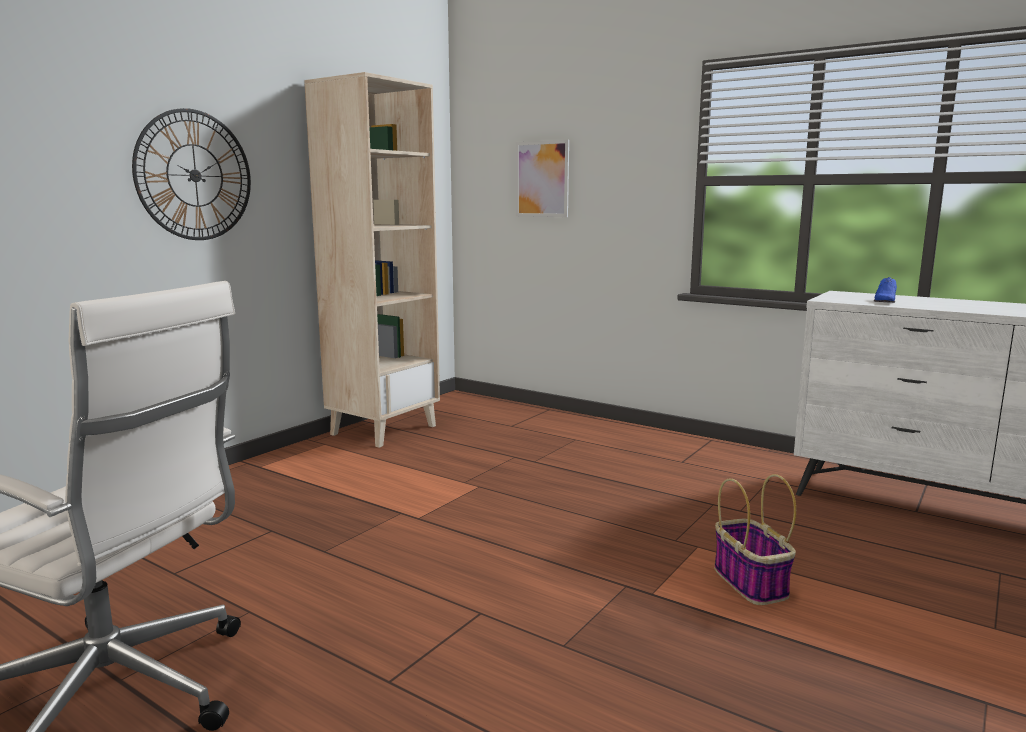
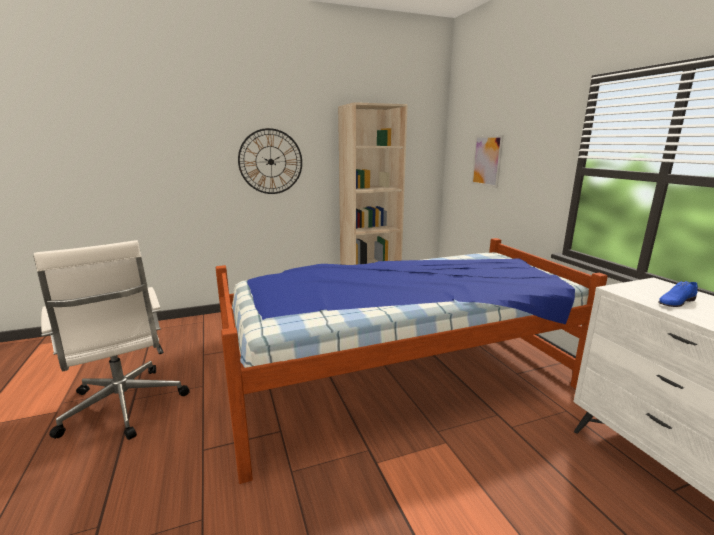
camera: 35 degrees right, 5 degrees up
(560, 506) = (399, 379): none -> bed
(751, 583) = (446, 486): basket -> none

